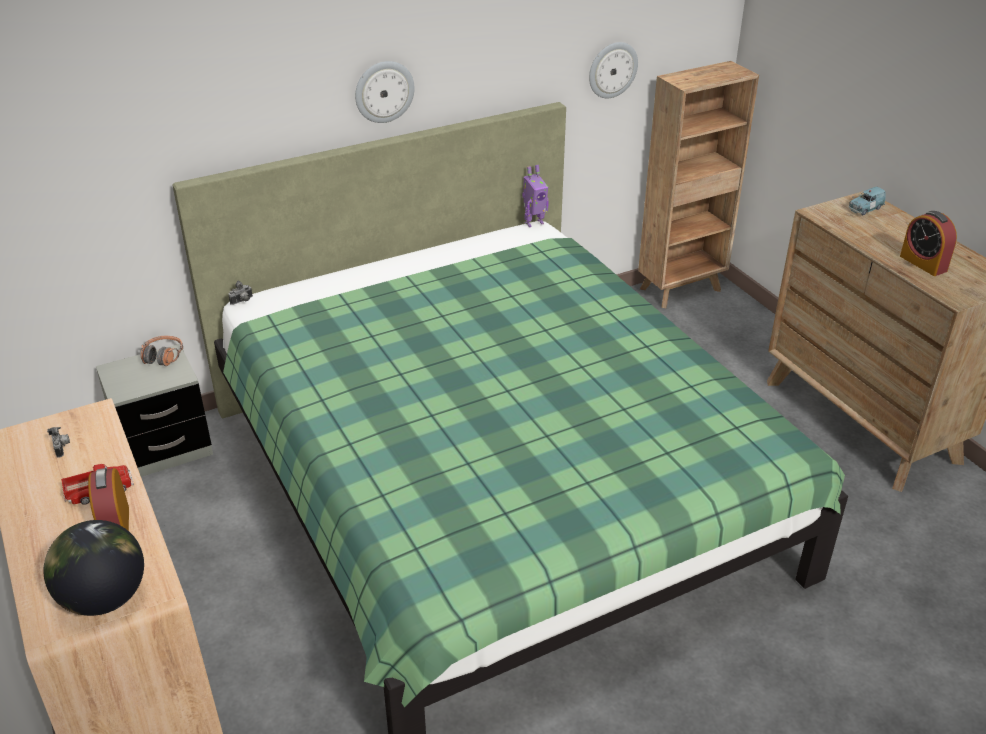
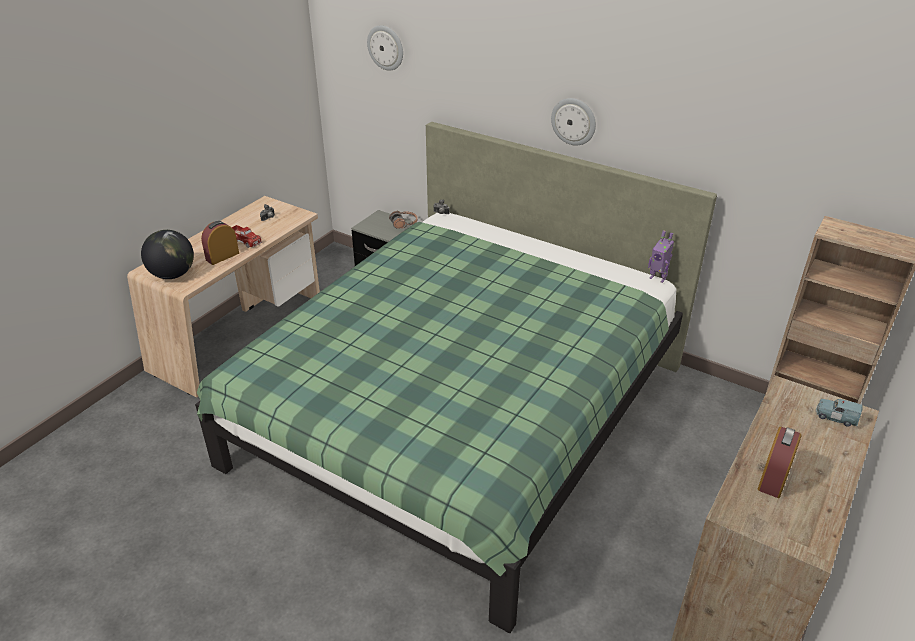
camera: 60 degrees right, 0 degrees up
(612, 69) = (782, 190): wall clock -> wall clock (386, 47)

